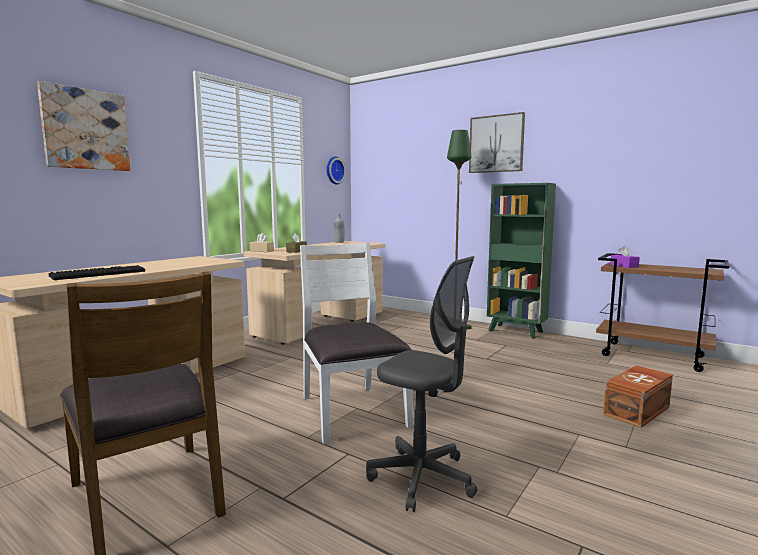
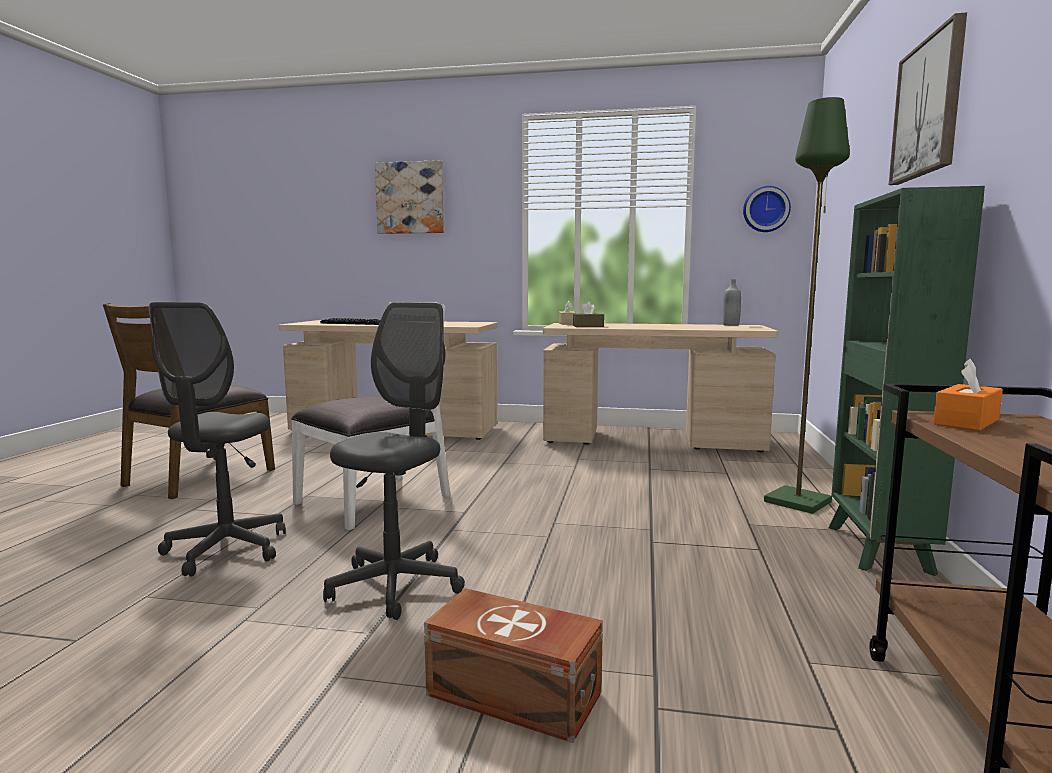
camera: 65 degrees right, 0 degrees up
(519, 421) = (395, 586): none -> grey office chair
(624, 266) = (966, 421): purple tissue box -> orange tissue box

